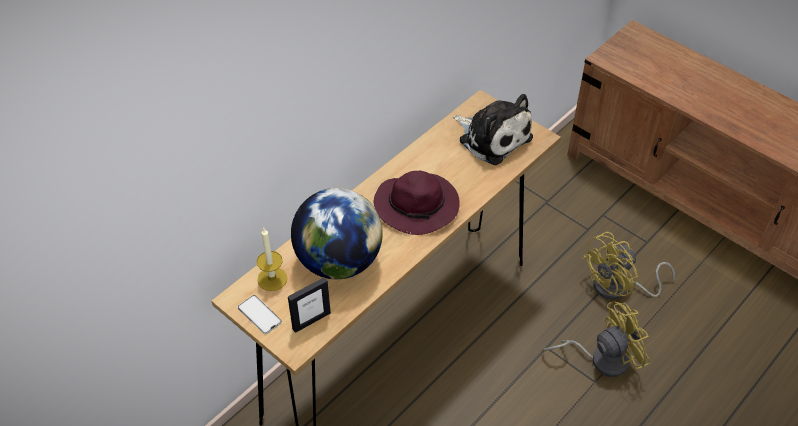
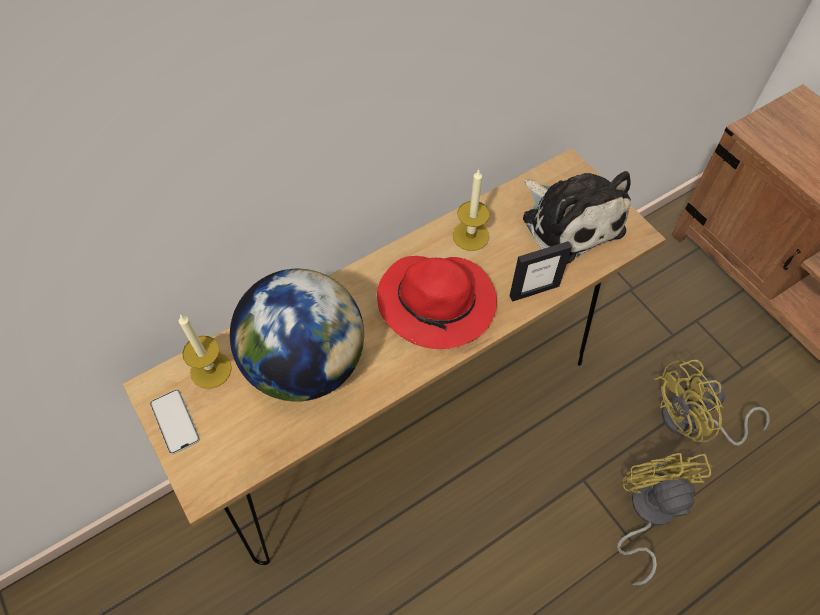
camera: 15 degrees right, 10 degrees up
(311, 320) = (239, 448): picture frame -> picture frame (534, 290)
(418, 206) = (438, 303): purple hat -> red hat
(426, 159) = (470, 236): none -> candle
(601, 358) = (647, 512): yellow fan -> yellow fan turned 90 degrees counterclockwise

